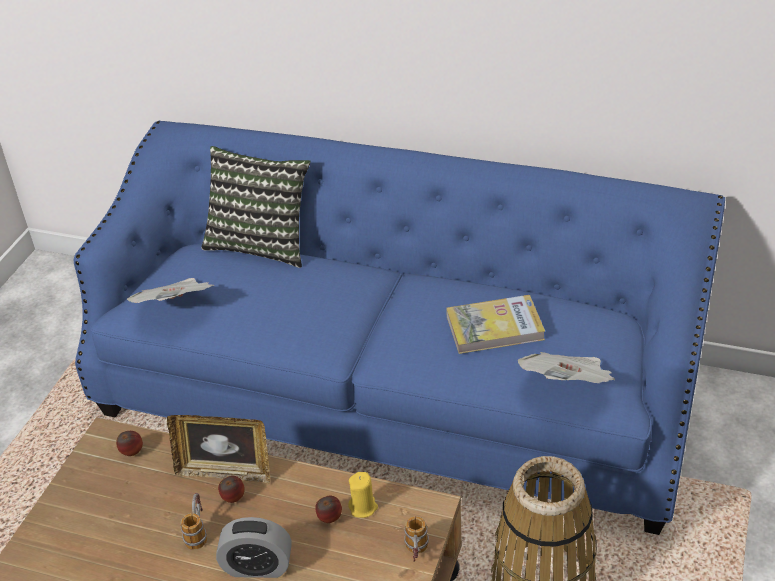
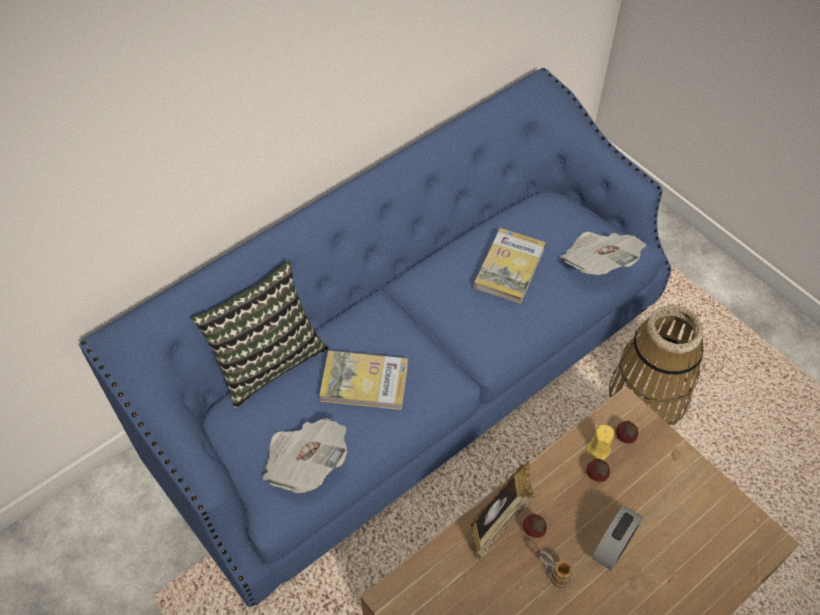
camera: 60 degrees left, 15 degrees up
(132, 453) = (428, 584): apple -> apple (624, 438)
(281, 301) = (364, 382): none -> book
(416, 553) = (661, 439): mug -> none

